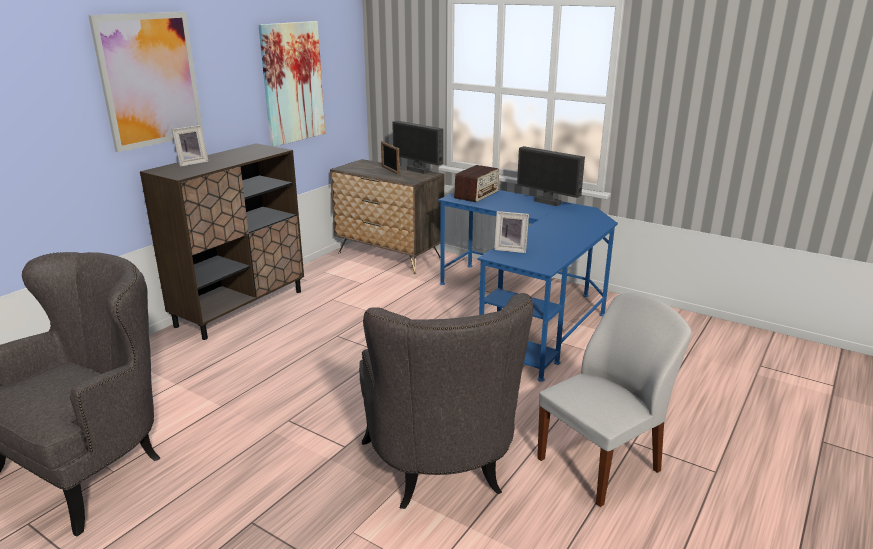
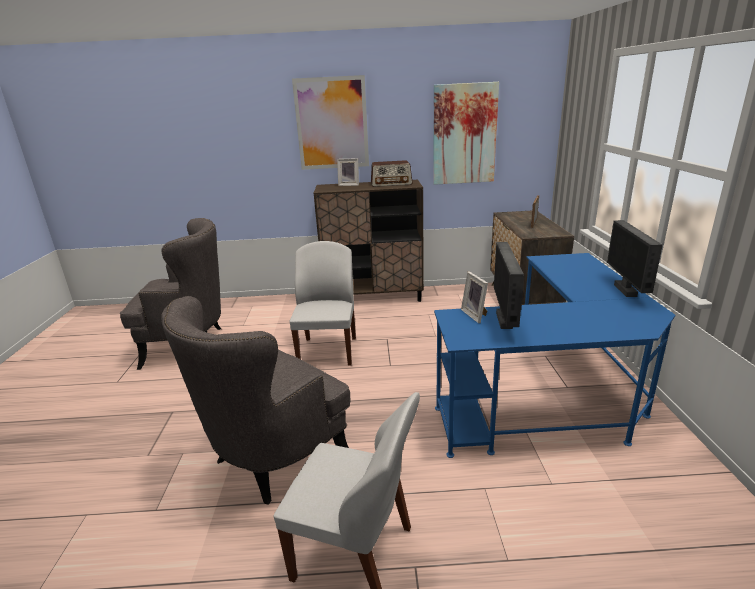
camera: 55 degrees right, 0 degrees up
(301, 374) = (328, 350): none -> white chair
(418, 170) = (556, 228): monitor -> monitor (505, 320)
(477, 194) = (570, 262): radio -> radio (391, 184)

